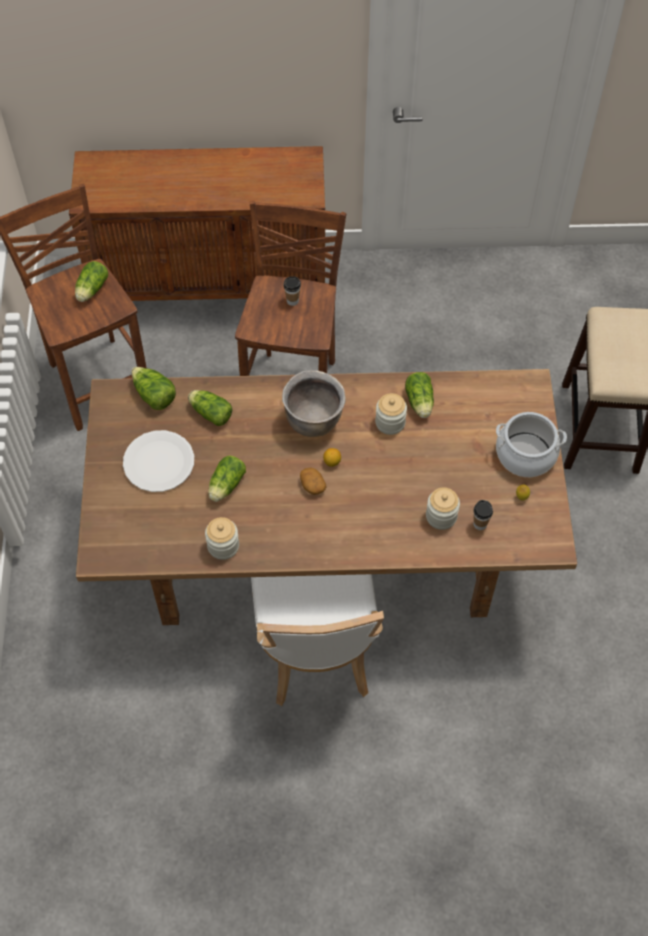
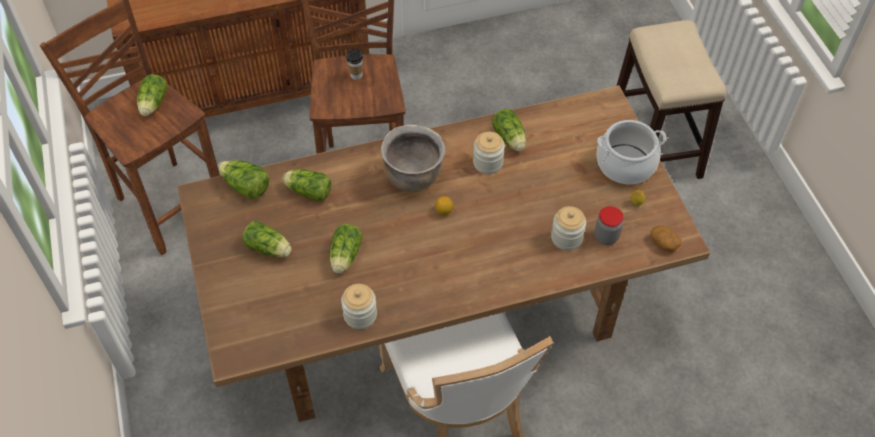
camera: 15 degrees left, 5 degrees down
(159, 462) = (269, 249): white plate -> lettuce
(312, 485) = (431, 237): potato -> potato (663, 243)
(480, 524) = (606, 237): cup -> jar

